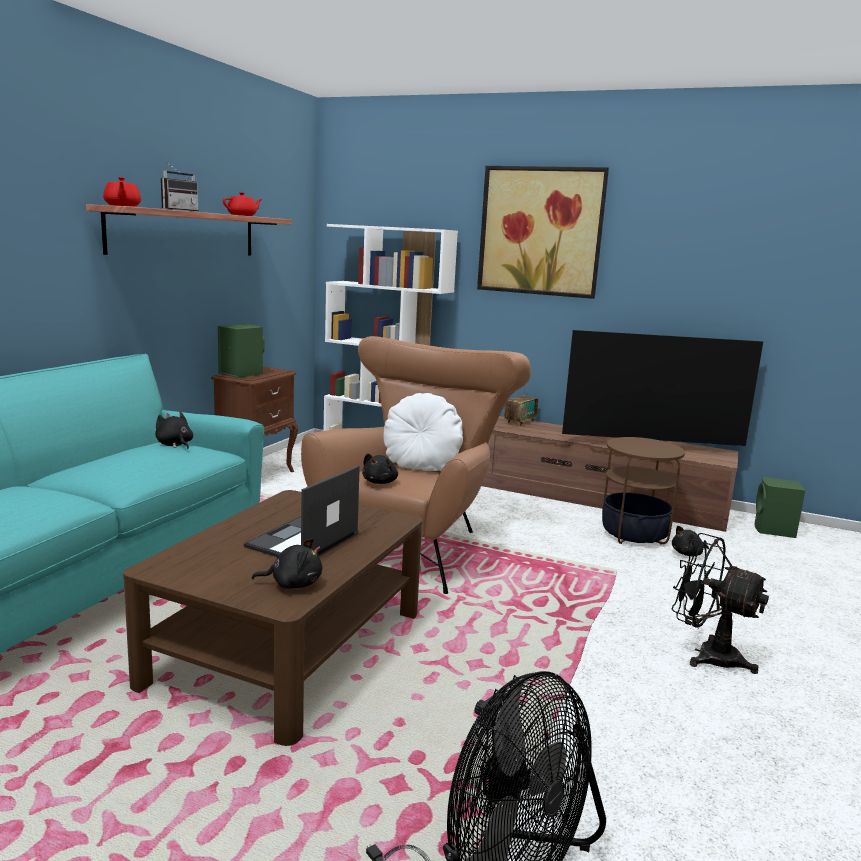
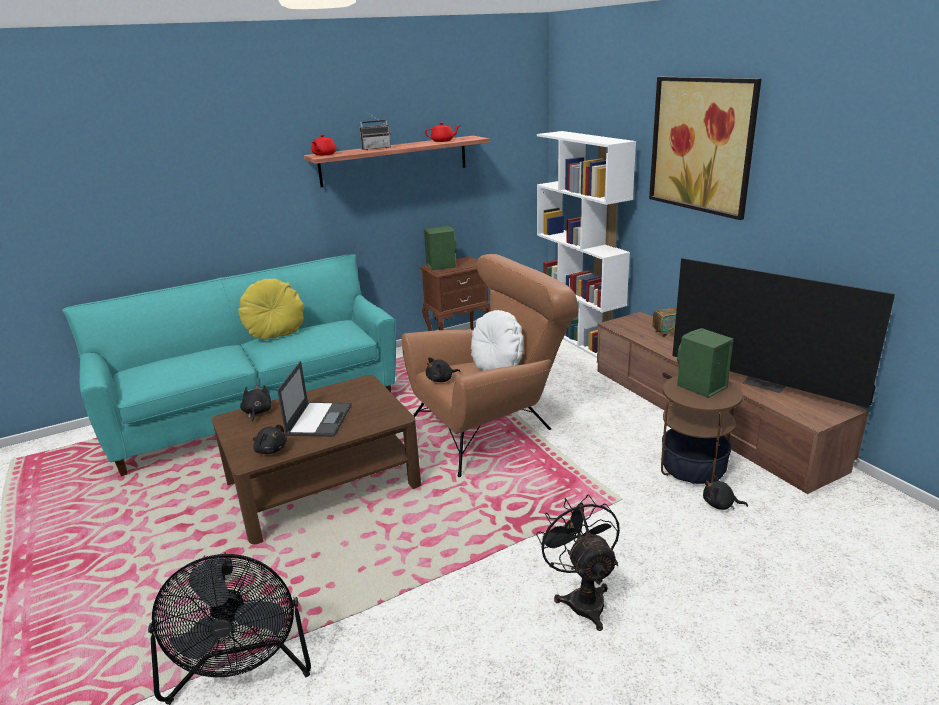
camera: 40 degrees right, 10 degrees up
(93, 462) = (276, 335): none -> yellow pillow
(175, 445) = (334, 327): black plush toy -> black plush toy (257, 412)
(302, 541) = (319, 419): laptop -> laptop turned 120 degrees clockwise
(774, 531) = (873, 509): green speaker -> green speaker (700, 387)

